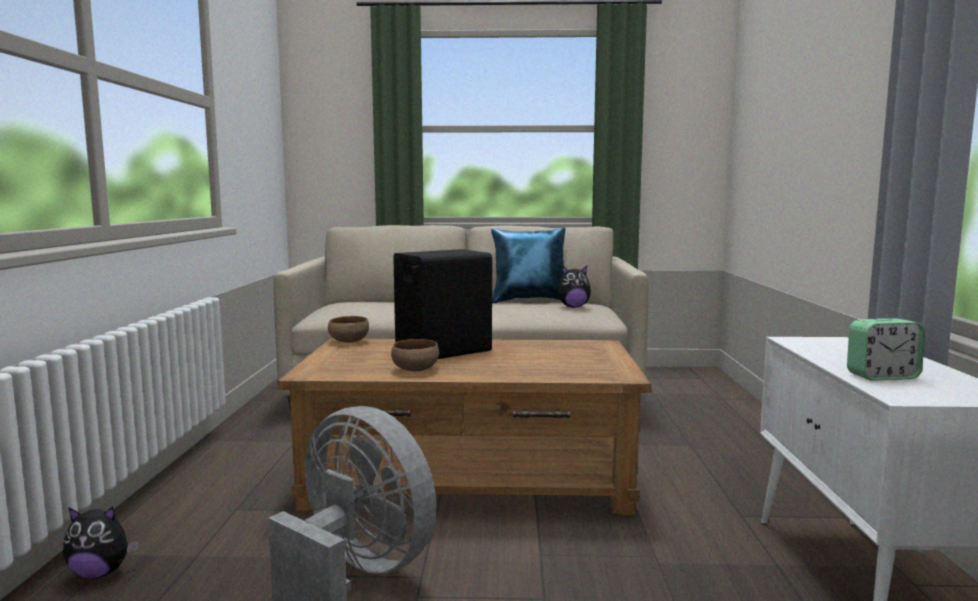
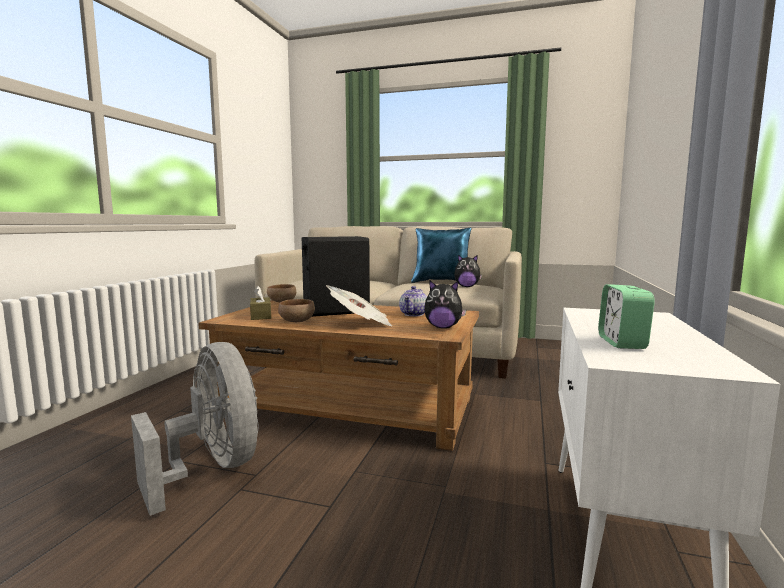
camera: 15 degrees right, 0 degrees up
(100, 572) = (67, 441): plush toy -> plush toy (443, 327)
(352, 364) = (261, 315): none -> brown tissue box
(502, 367) = (361, 323): none -> newspaper
(549, 350) = (414, 314): none -> teapot
(882, 376) = (622, 342): alarm clock -> alarm clock turned 90 degrees clockwise

